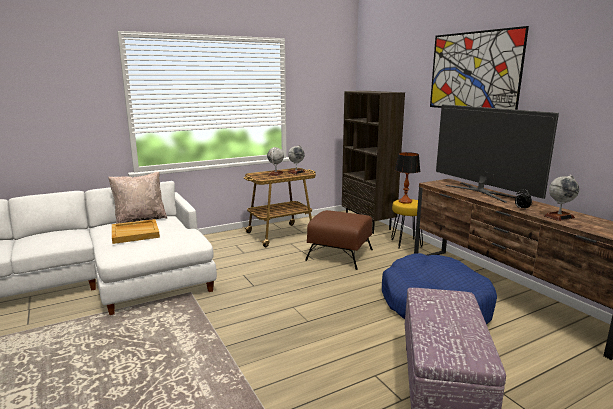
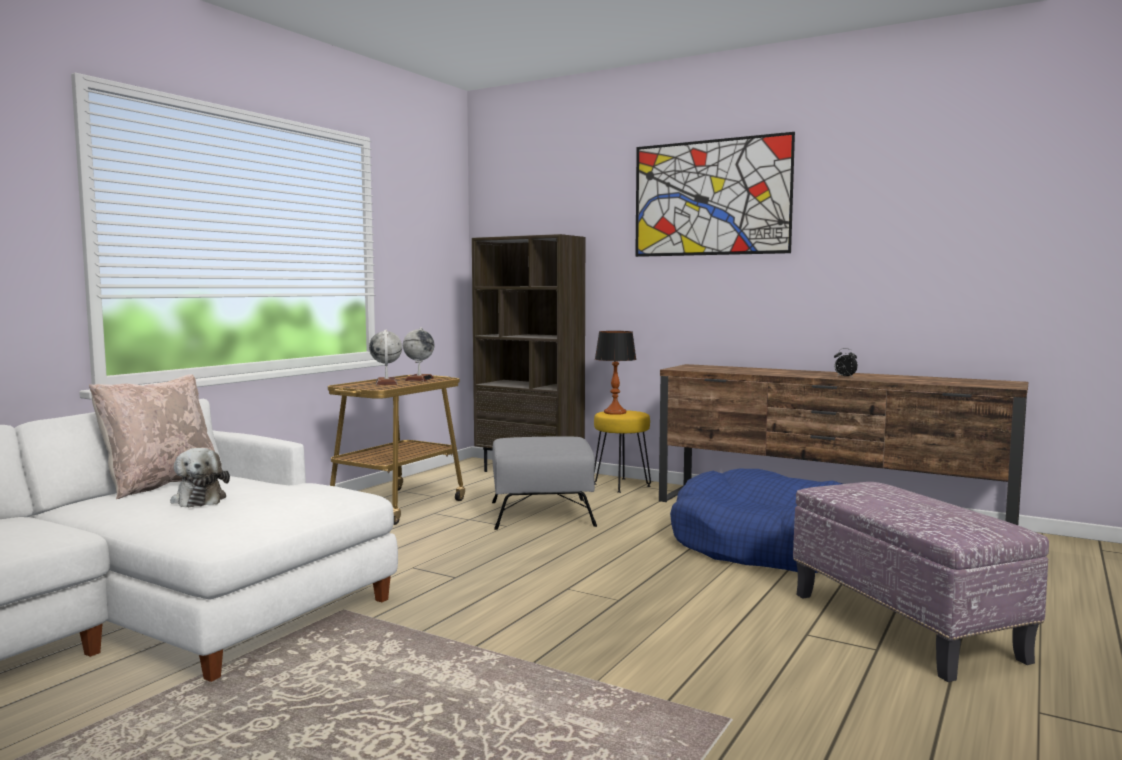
camera: 30 degrees left, 10 degrees down
(136, 233) = (199, 499): beige tray -> plush toy
(340, 255) = (542, 514): brown ottoman -> grey ottoman
(482, 192) = (761, 370): television -> none
(559, 217) = (899, 379): globe -> none

